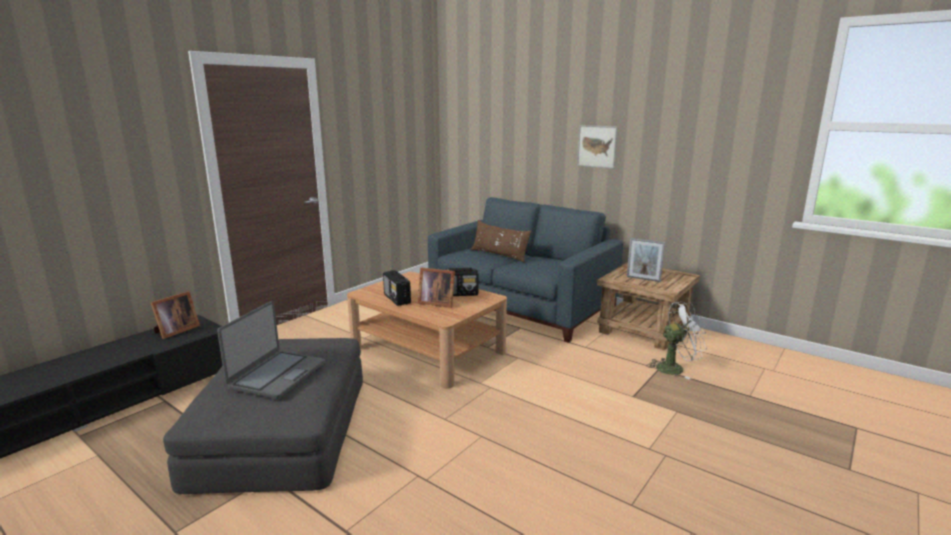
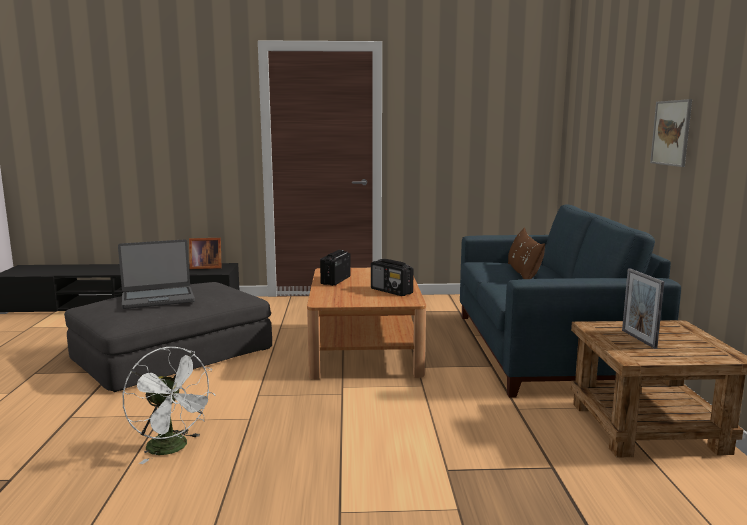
camera: 50 degrees right, 5 degrees down
(436, 302) = (354, 291): picture frame -> none
(675, 368) = (578, 478): white fan -> white fan (173, 448)

